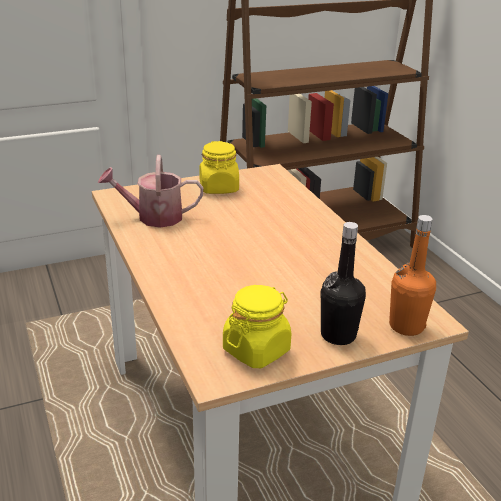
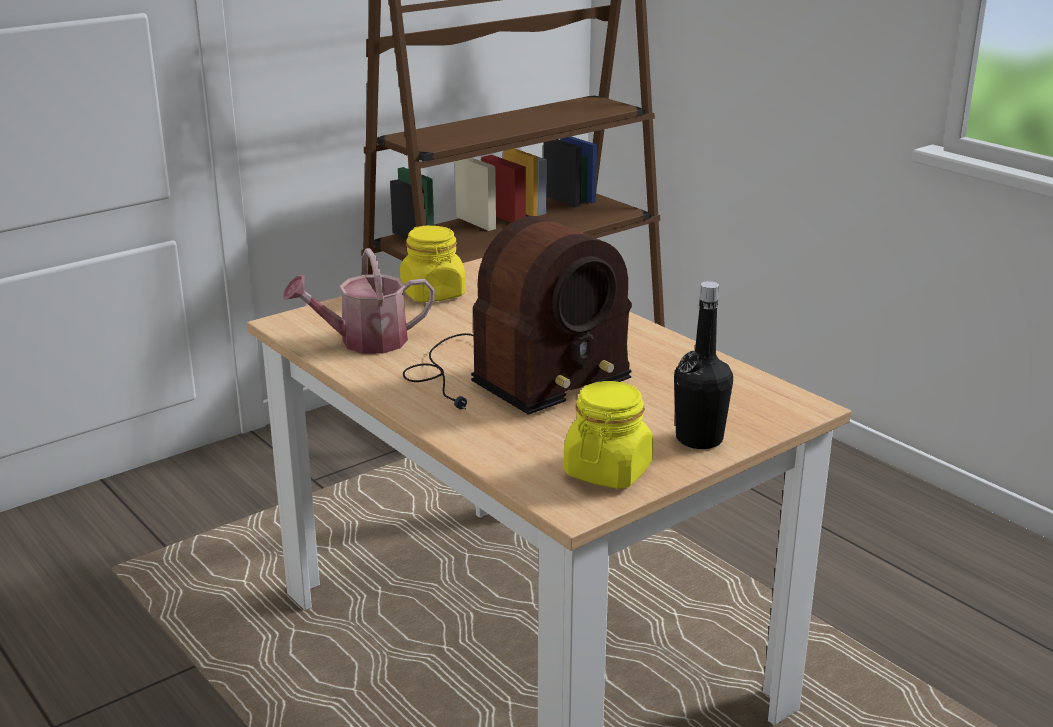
camera: 15 degrees left, 5 degrees down
(233, 260) = (512, 378): none -> radio
(406, 326) = (776, 416): orange bottle -> none

